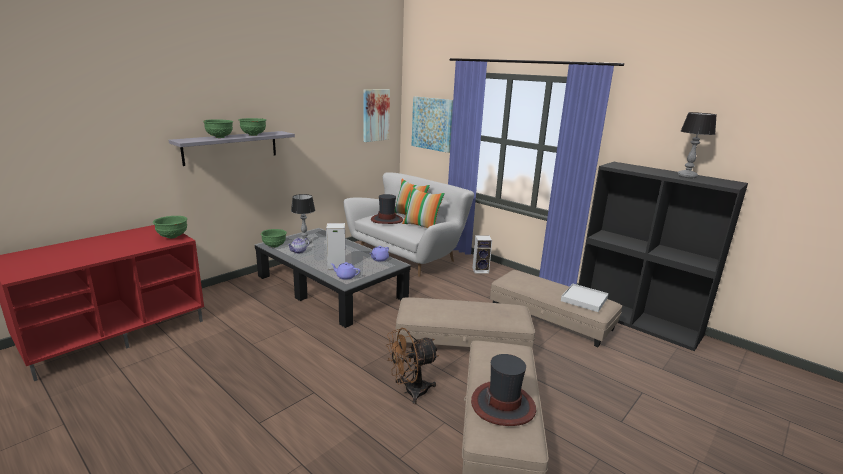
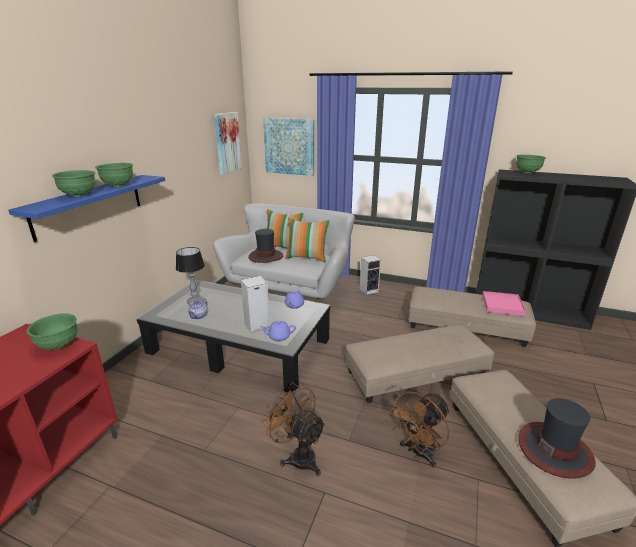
camera: 20 degrees left, 5 degrees up
(231, 147) = (89, 205): grey shelf -> blue shelf
(274, 246) = (164, 315): green bowl -> green bowl (527, 172)
(314, 366) = (298, 455): none -> brown fan
(584, 299) = (502, 305): white tray -> pink tray
(687, 176) = (580, 178): table lamp -> none

